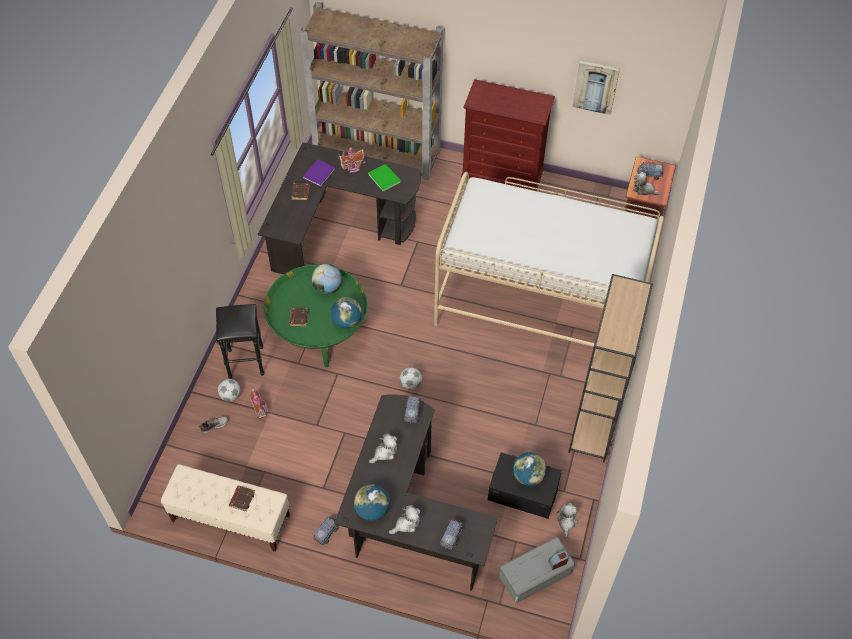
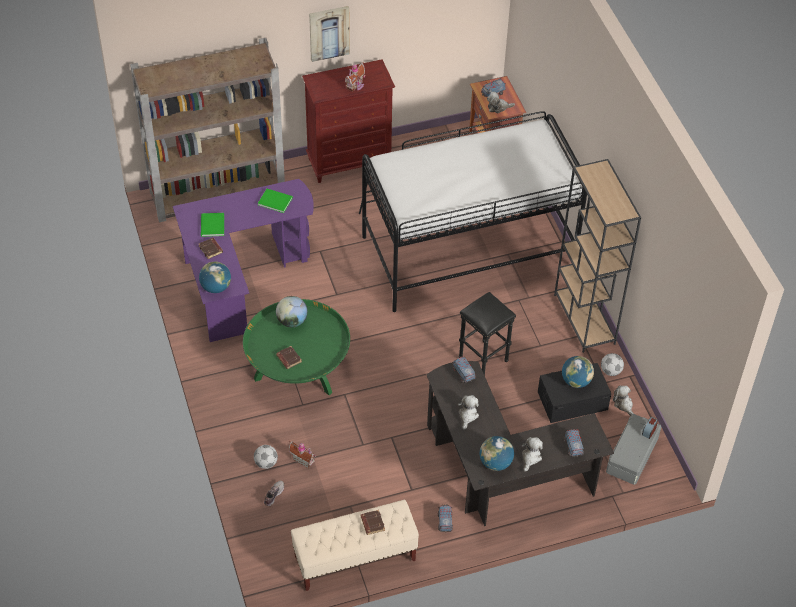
camera: 35 degrees left, 5 degrees down
(246, 361) = (255, 428): black stool -> black stool (483, 358)
(317, 173) = (211, 226): purple book -> green book
(337, 228) = (238, 276): black desk -> purple desk
(347, 321) = (333, 339): globe -> globe (216, 287)
(352, 168) = (239, 206): toy house -> toy house (356, 86)
(410, 384) = (413, 369): football -> football (610, 371)
(537, 305) = (464, 251): beige bed -> black bed
(595, 87) = (418, 34): picture -> picture (329, 33)

